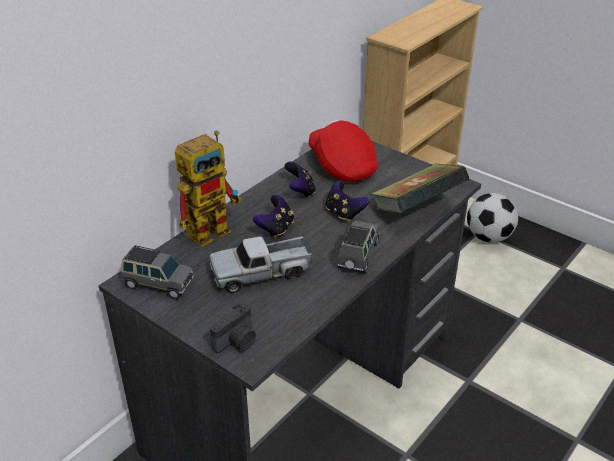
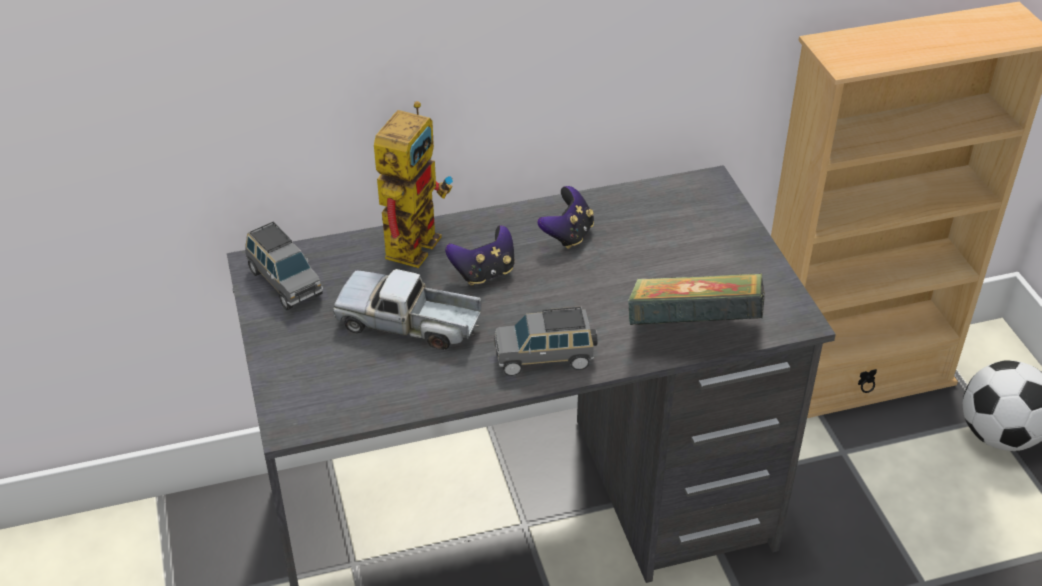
camera: 35 degrees right, 5 degrees up
(213, 227) = (413, 238): toy robot -> toy robot turned 60 degrees counterclockwise
(237, 342) = (299, 393): camera -> none
(342, 166) = (661, 222): red cap -> none
(344, 213) = (590, 291): game controller -> none
(358, 256) = (545, 358): grey toy car -> grey toy car turned 150 degrees counterclockwise

